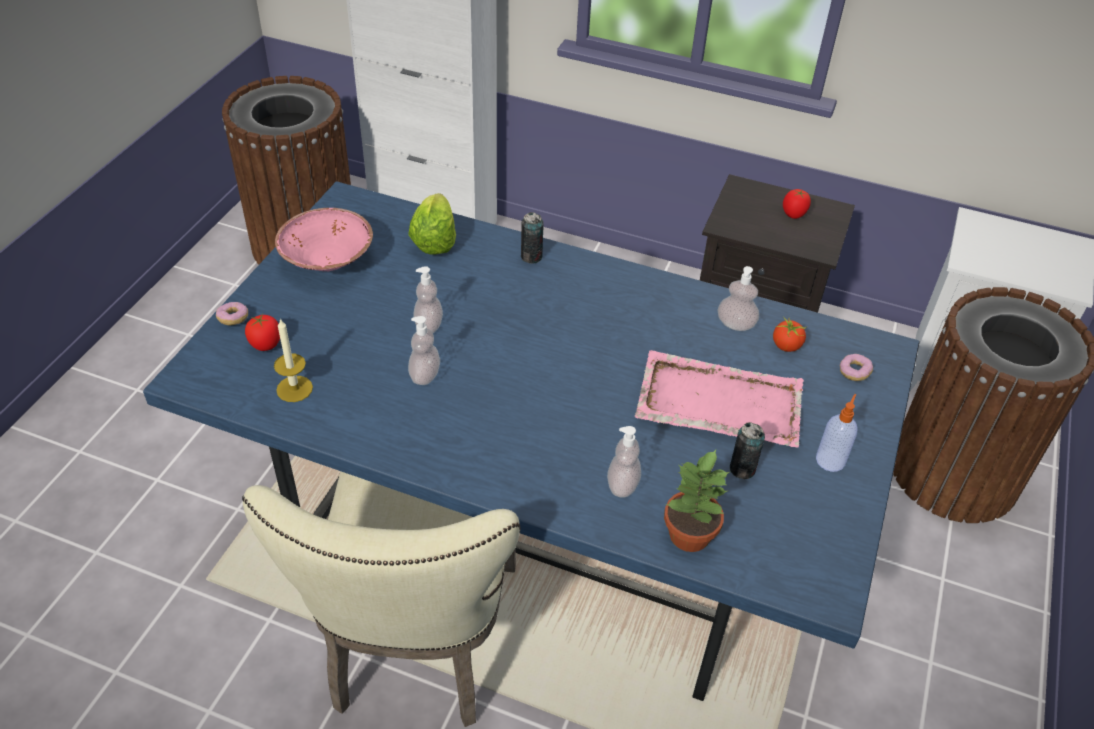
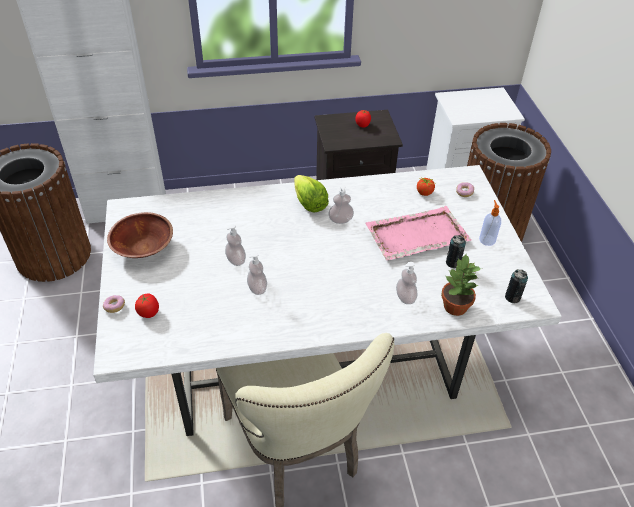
camera: 30 degrees left, 0 degrees up
(294, 389) = (189, 330): candle -> none
(328, 259) = (144, 248): pink bowl -> brown bowl
(434, 240) = (198, 211): lettuce -> lettuce (309, 203)
(531, 257) = (260, 198): can -> can (512, 297)
(541, 526) = (315, 352): blue dining table -> white dining table
(735, 324) = (392, 192): soap dispenser -> soap dispenser (340, 220)

